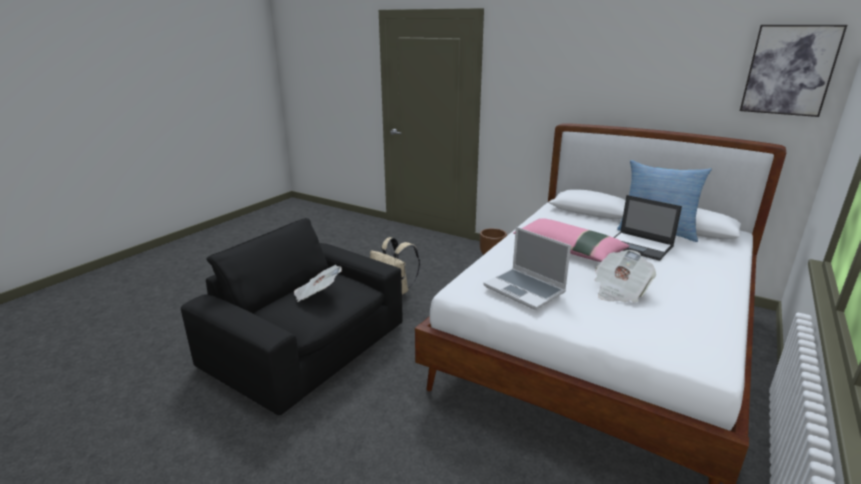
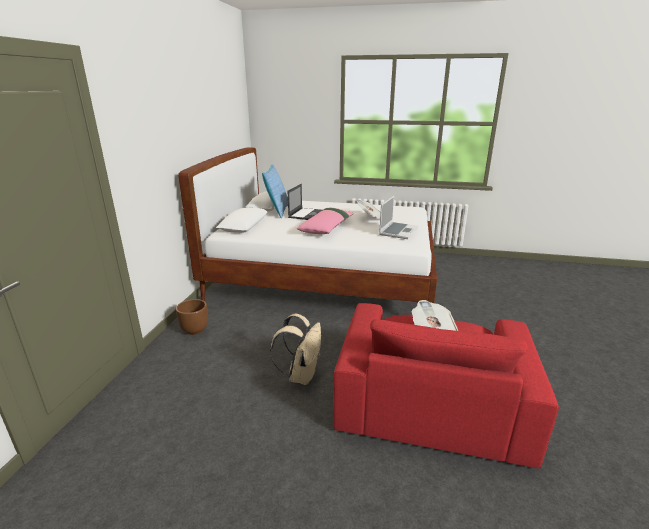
camera: 110 degrees left, 0 degrees up
(308, 345) = (430, 401): black armchair -> red armchair
(789, 70) = (237, 104): picture -> none

